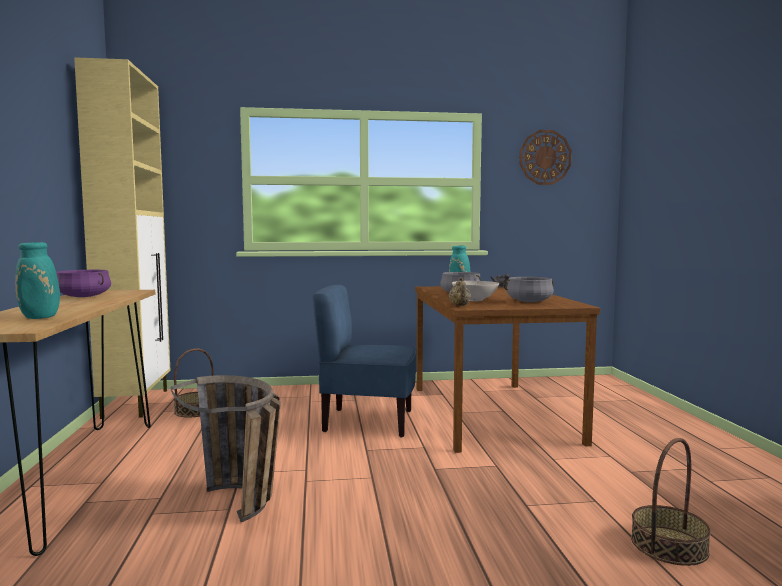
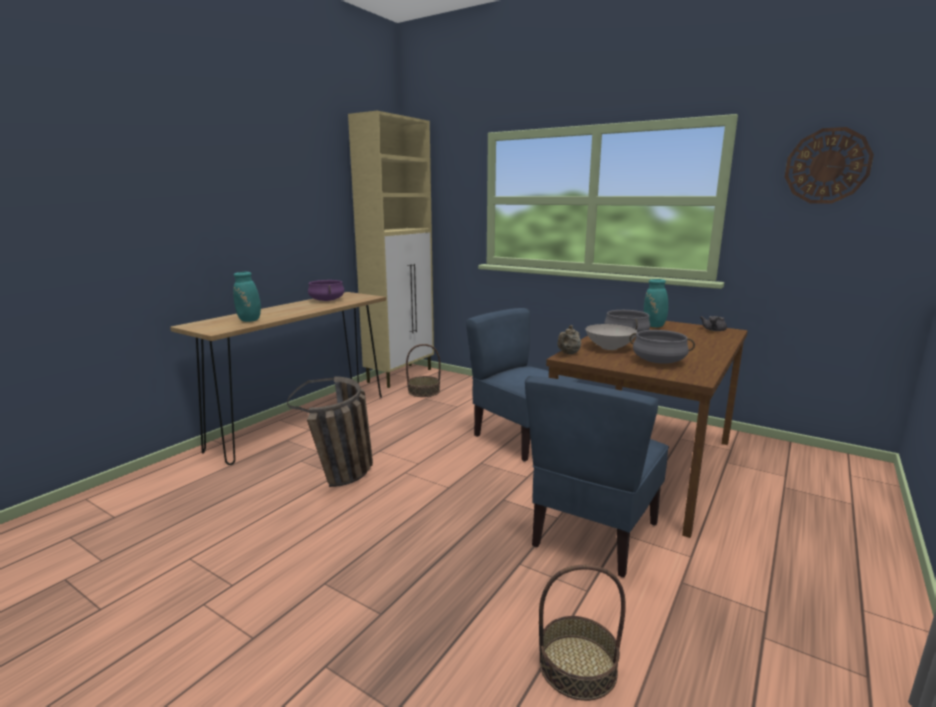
camera: 40 degrees right, 10 degrees up
(537, 466) = (593, 534): none -> blue chair

